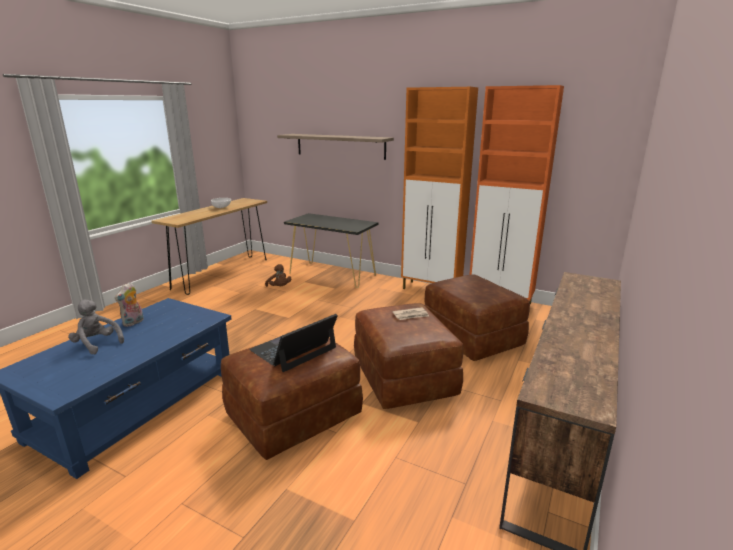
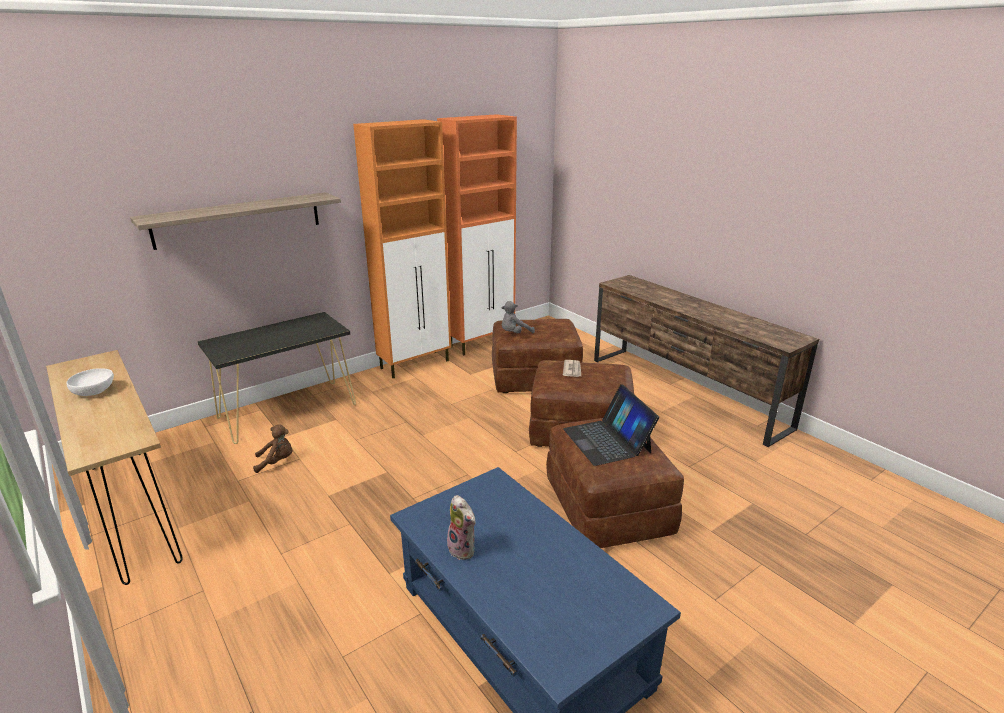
camera: 65 degrees left, 5 degrees up
(97, 344) = (516, 583): grey plush toy -> grey plush toy (515, 333)

